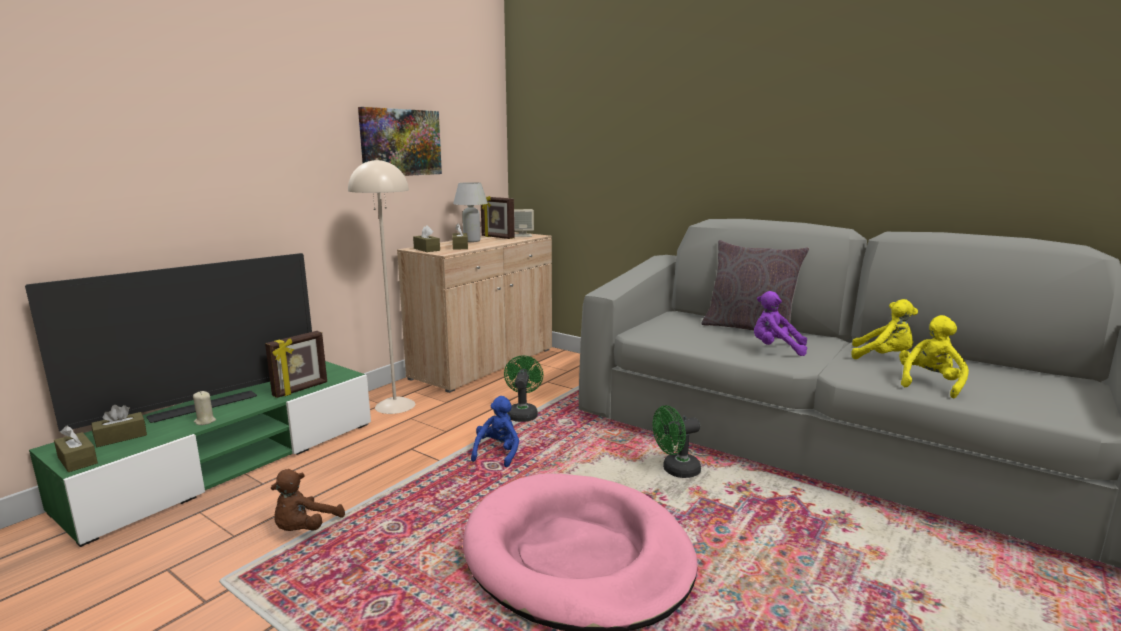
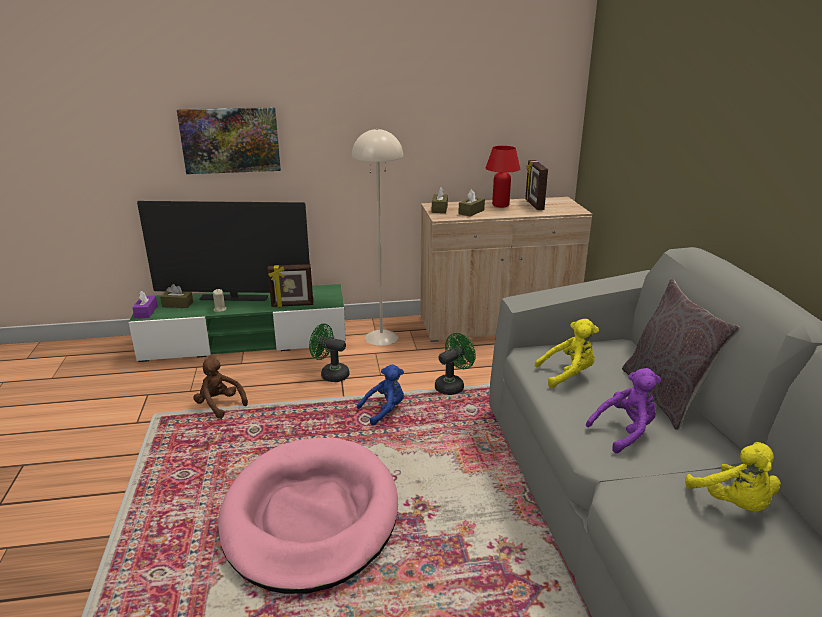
camera: 45 degrees right, 10 degrees up
(77, 460) = (146, 312): brown tissue box -> purple tissue box
(305, 529) = (219, 405): brown plush toy -> brown plush toy turned 60 degrees clockwise
(400, 142) = (438, 104): picture -> picture (230, 140)
(472, 241) = (500, 205): white table lamp -> red table lamp
(523, 235) = (564, 207): beige speaker -> none
(676, 471) = (482, 501): green fan -> green fan (330, 374)
(775, 349) = (625, 432): purple plush toy -> purple plush toy turned 90 degrees clockwise
(929, 384) = (700, 562): yellow plush toy -> yellow plush toy (568, 374)

